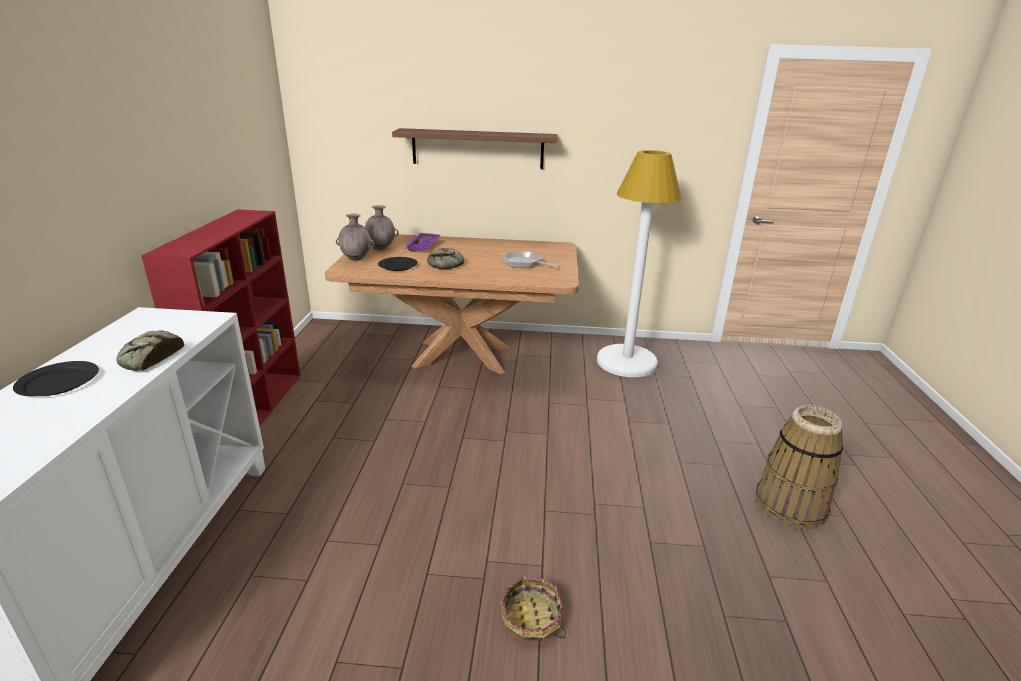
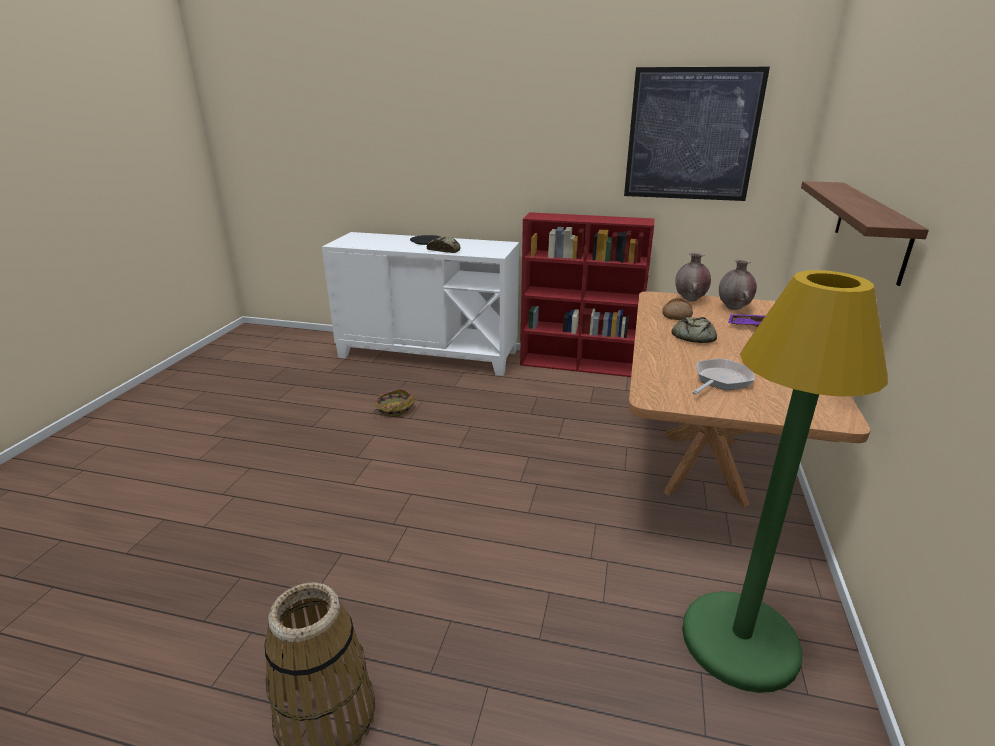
camera: 100 degrees right, 0 degrees up
(228, 110) = (691, 135): none -> picture
(397, 265) = (676, 315): black plate -> bread
(531, 619) = (311, 473): basket -> basket (394, 409)
(626, 362) = (740, 641): white floor lamp -> green floor lamp

